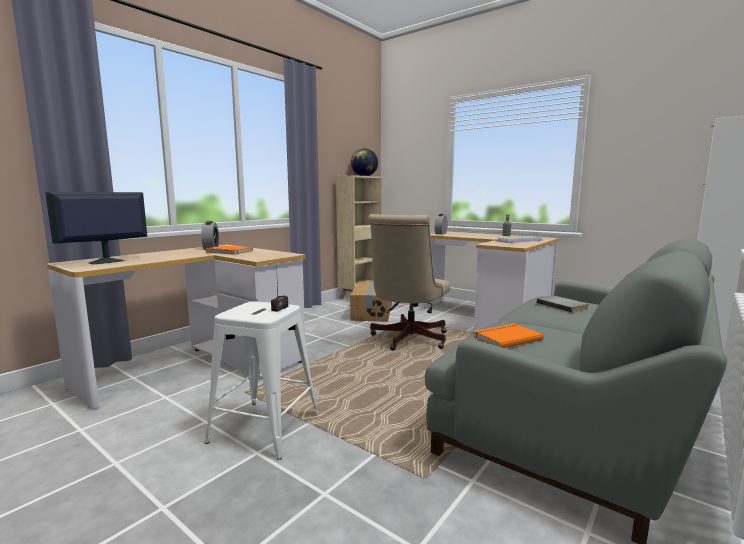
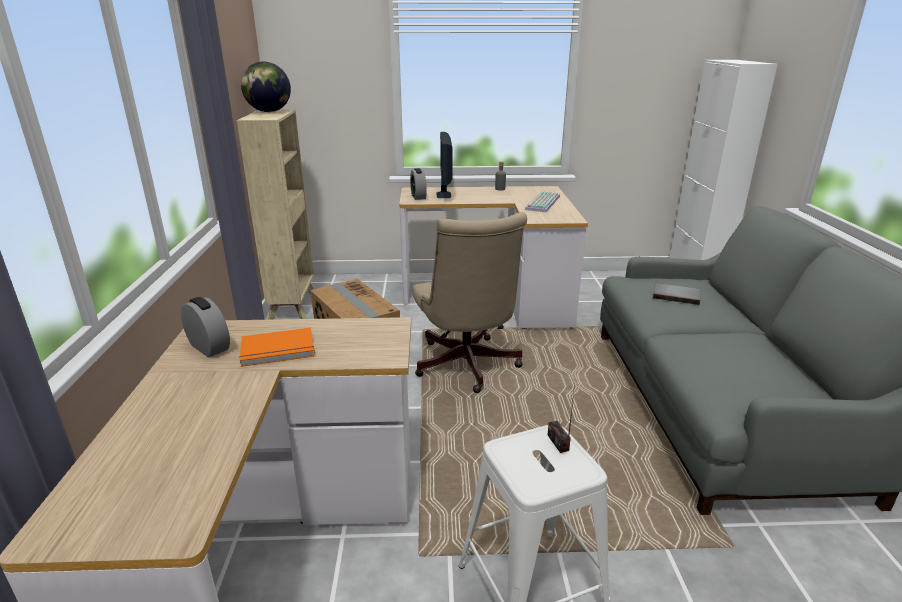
camera: 40 degrees left, 15 degrees up
(106, 262) = (140, 485): monitor -> monitor (444, 195)
(505, 338) = (731, 370): orange book -> none

